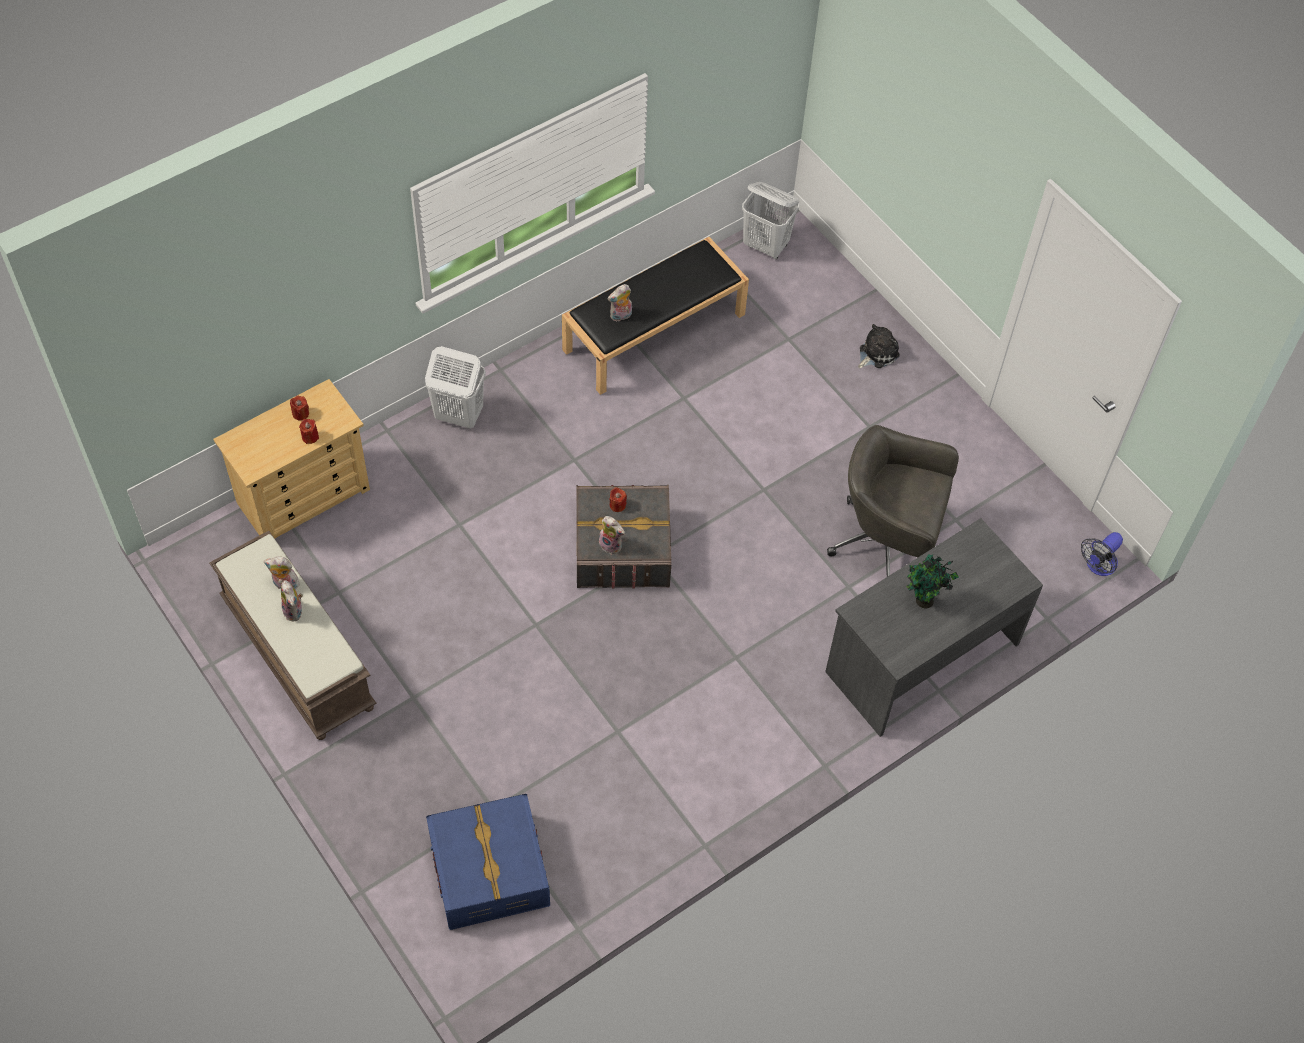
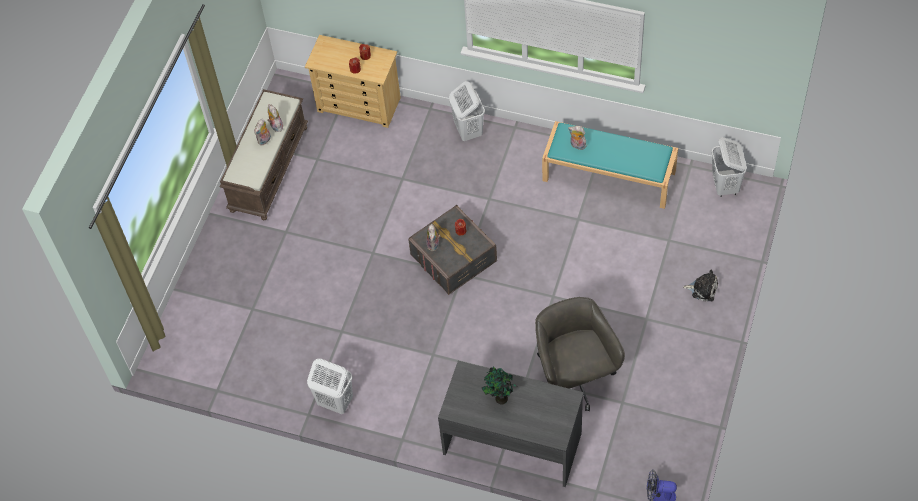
camera: 60 degrees right, 0 degrees up
(489, 871) = (217, 331): blue storage box -> none
(654, 331) = (610, 175): black bench -> turquoise bench
(711, 804) = (335, 402): none -> white laundry basket

